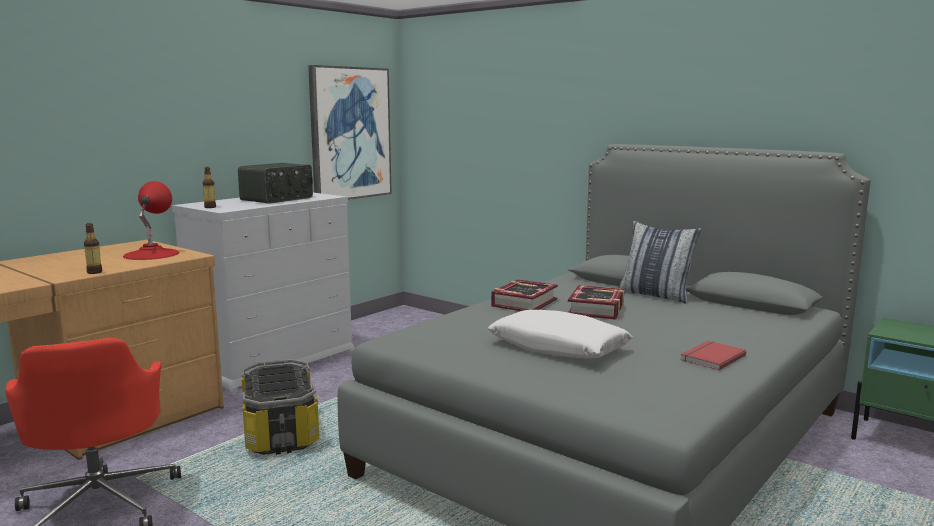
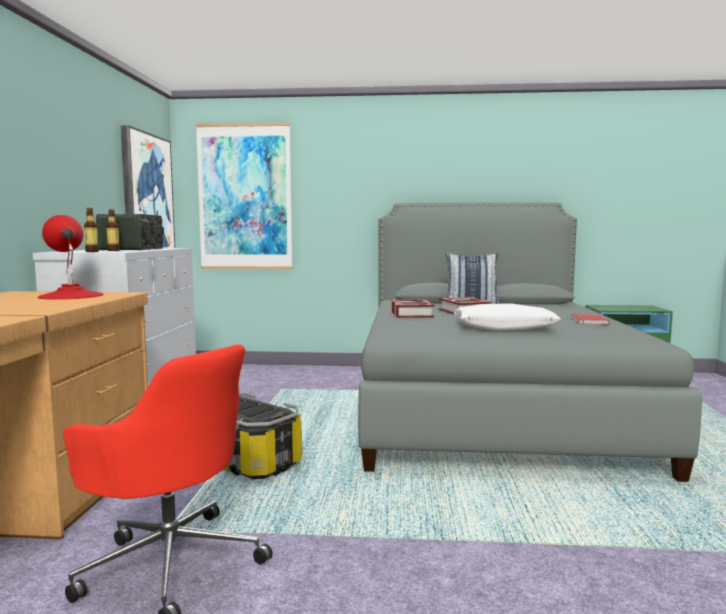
camera: 35 degrees left, 5 degrees down
(94, 272) = (62, 307): bottle -> bottle (113, 250)
(460, 129) = (245, 197): none -> picture

